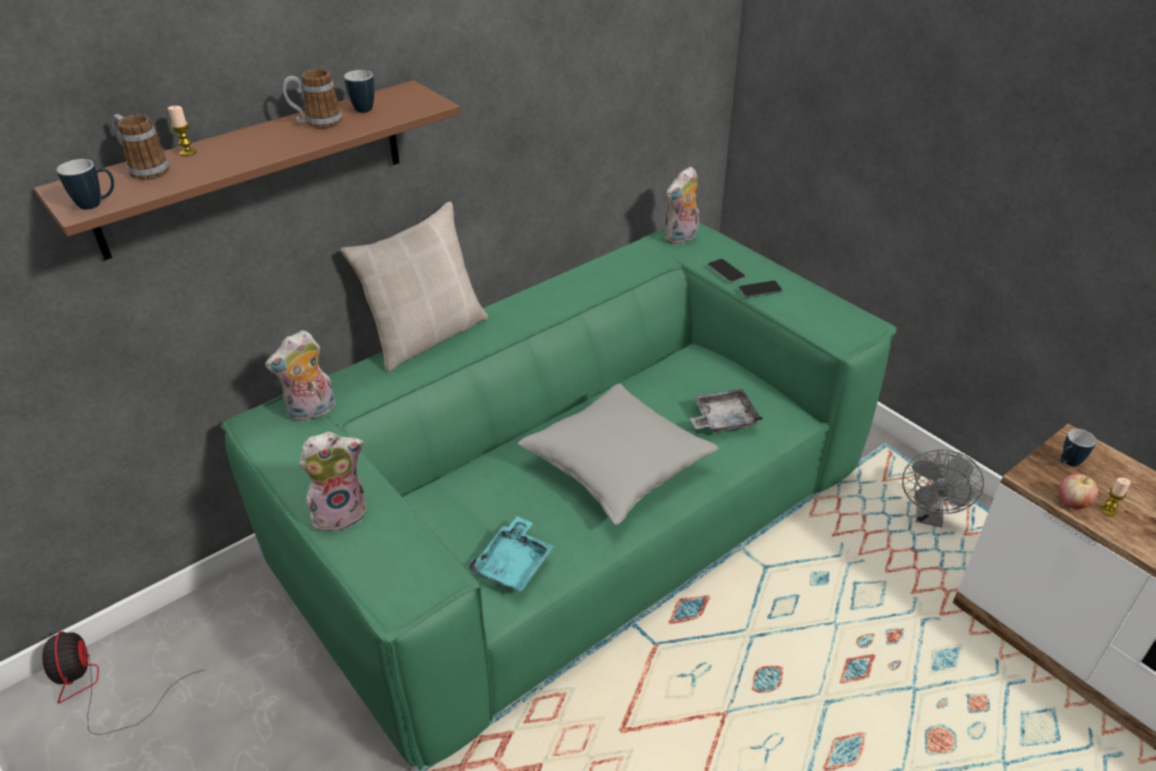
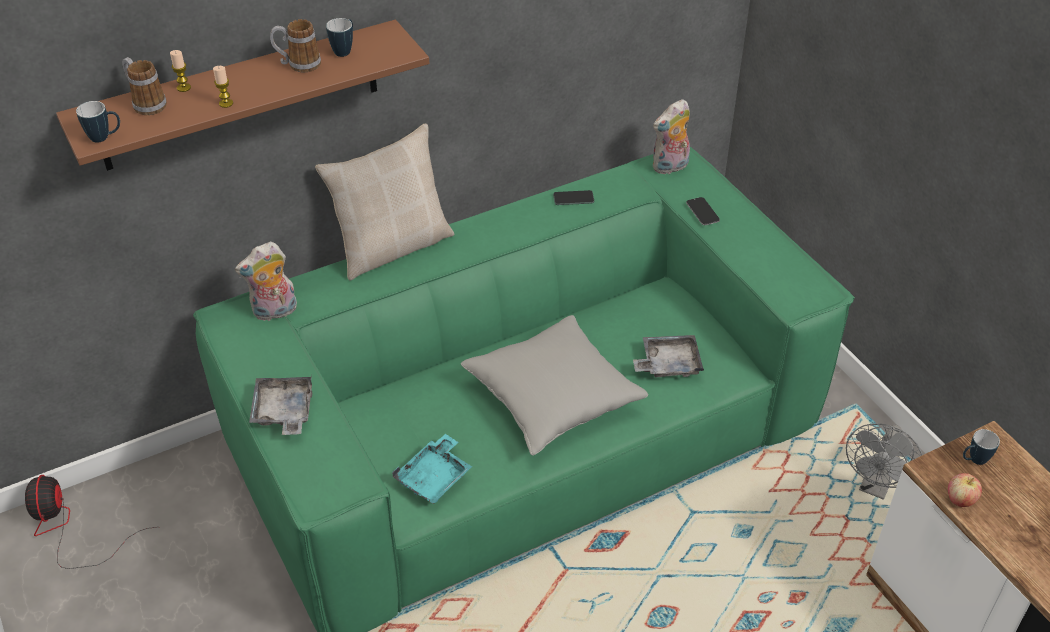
camera: 10 degrees right, 5 degrees up
(341, 512) = (283, 412): plush toy -> grey tray
(760, 290) = (730, 237): phone -> phone (573, 198)
(1108, 510) = (991, 512): candle -> candle (226, 103)

